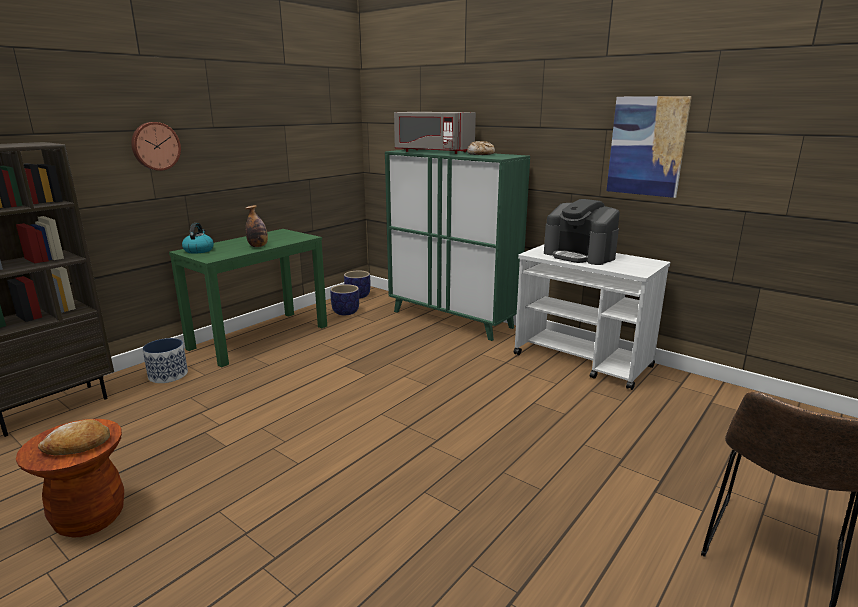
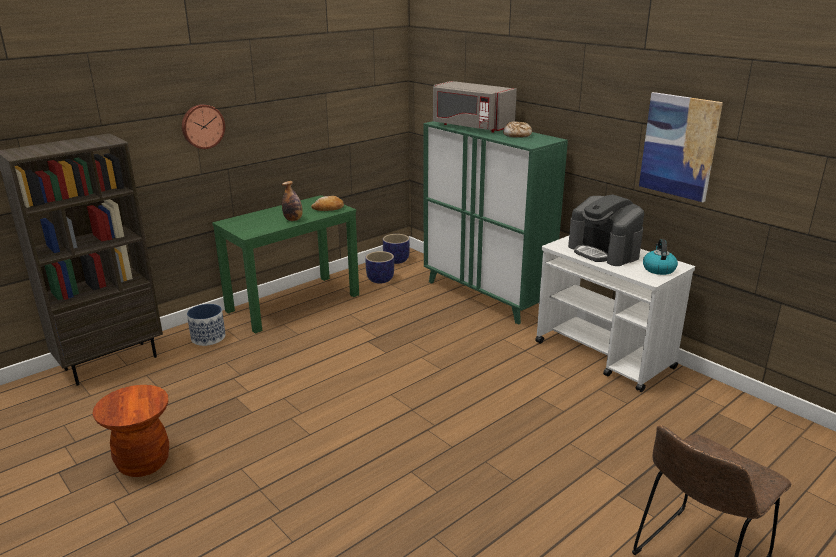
camera: 10 degrees right, 5 degrees up
(77, 446) = (136, 408): bread -> bread (328, 208)
(199, 250) = (239, 222): kettle -> kettle (658, 269)

